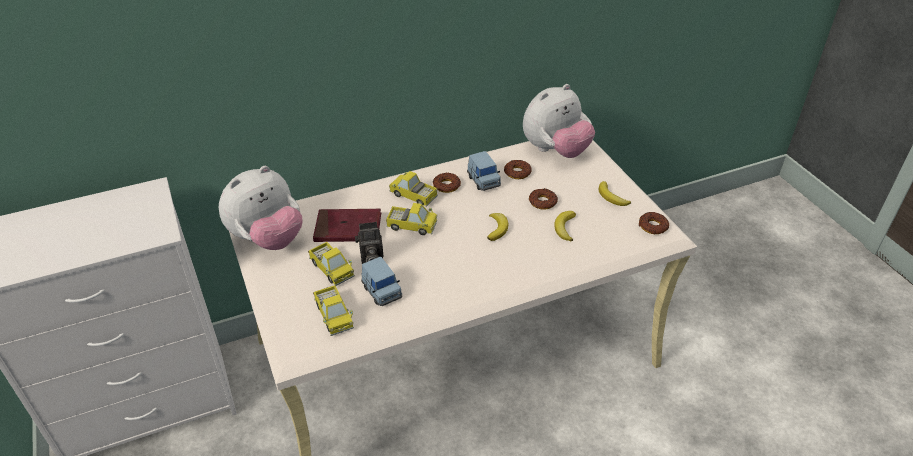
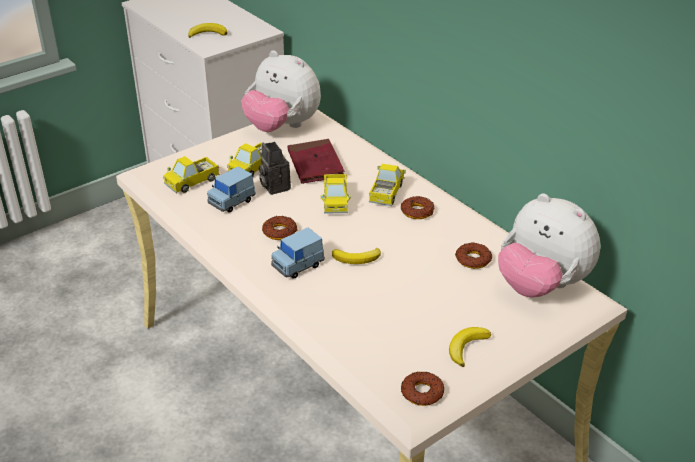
camera: 75 degrees right, 5 degrees down
(483, 181) = (441, 236): blue toy car -> blue toy car (298, 265)
(542, 202) = (424, 287): donut -> donut (280, 232)
(564, 227) = (382, 311): banana -> banana (207, 34)

